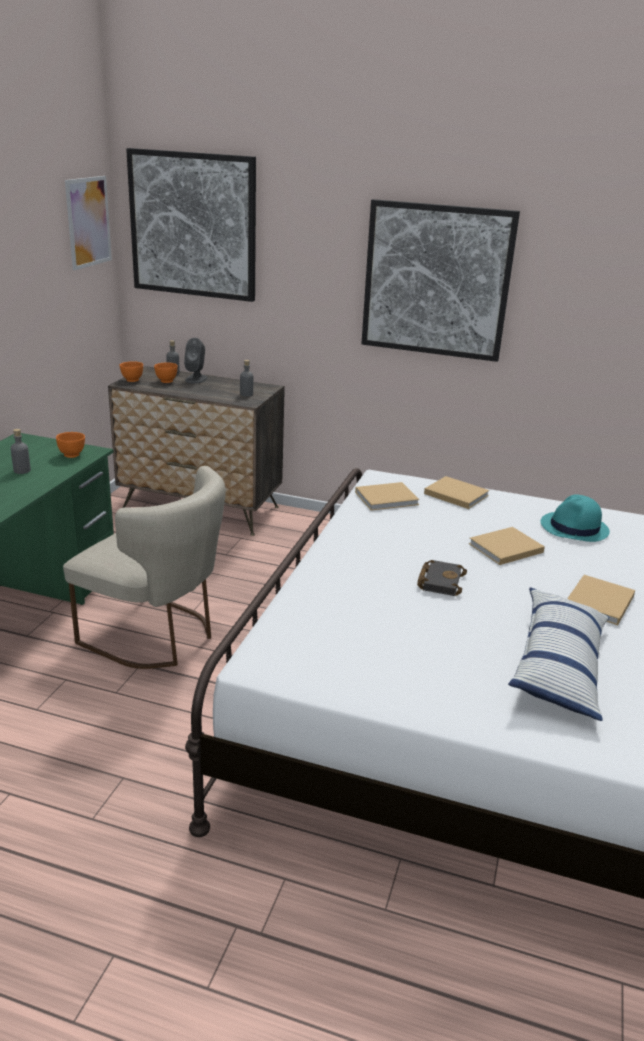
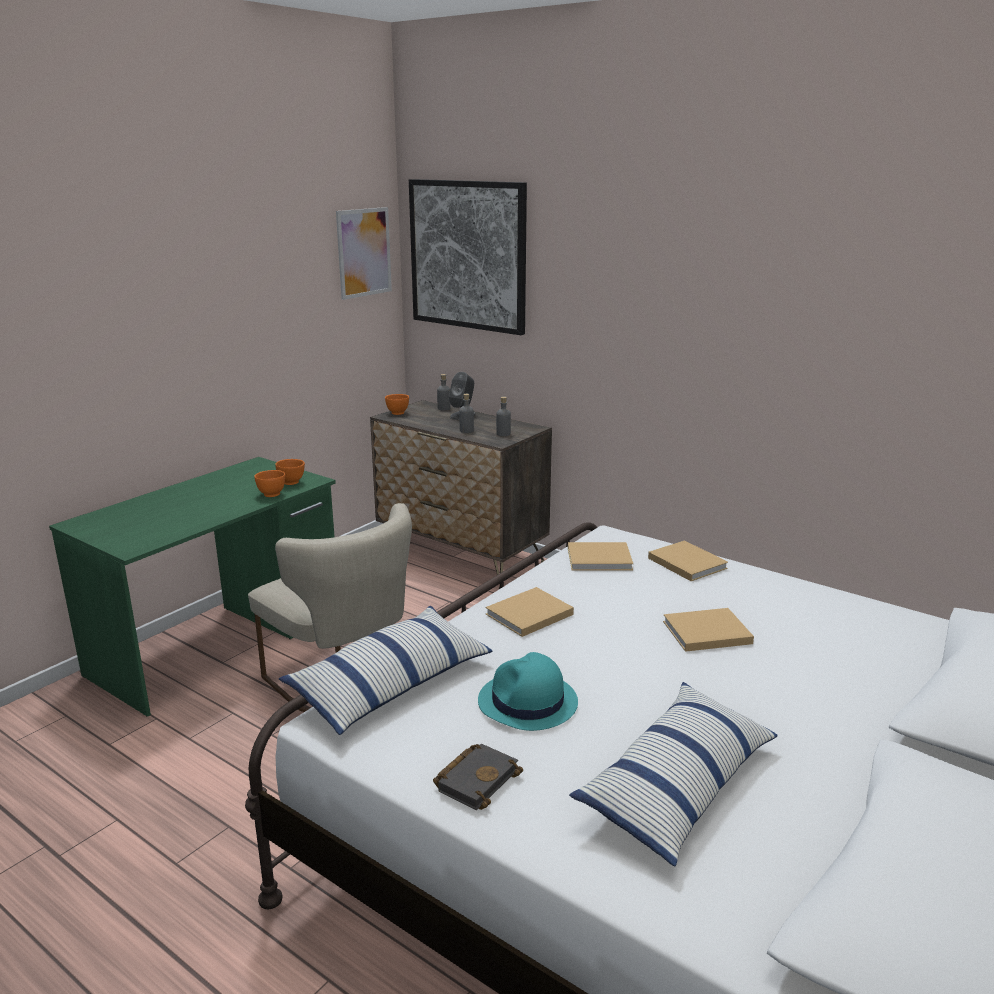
camera: 20 degrees right, 5 degrees down
(22, 470) = (234, 493): grey bottle -> grey bottle (466, 430)
(166, 381) = (430, 416): orange bowl -> orange bowl (271, 494)
(290, 624) = (391, 684): none -> pillow
(436, 281) = (711, 314): picture -> none
(439, 581) = (597, 660): black book -> black book (477, 779)
(574, 528) = (815, 619): turquoise hat -> turquoise hat (527, 703)
(598, 603) = (786, 716): beige book -> beige book (527, 615)

